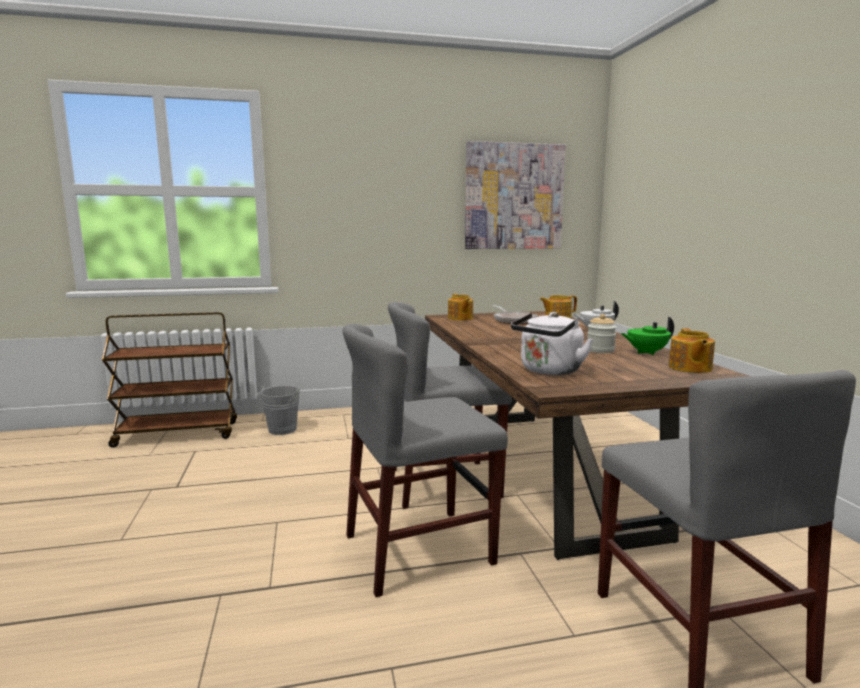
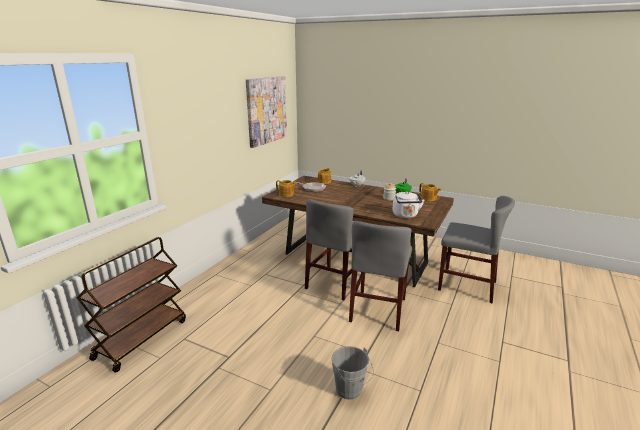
camera: 50 degrees left, 10 degrees up
(280, 431) = (204, 301): grey bucket -> grey bucket (350, 391)

